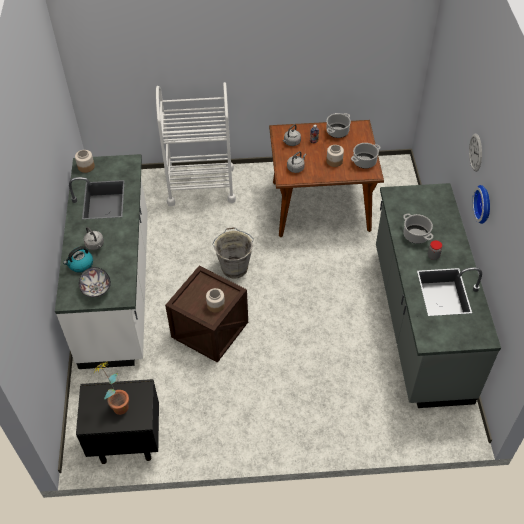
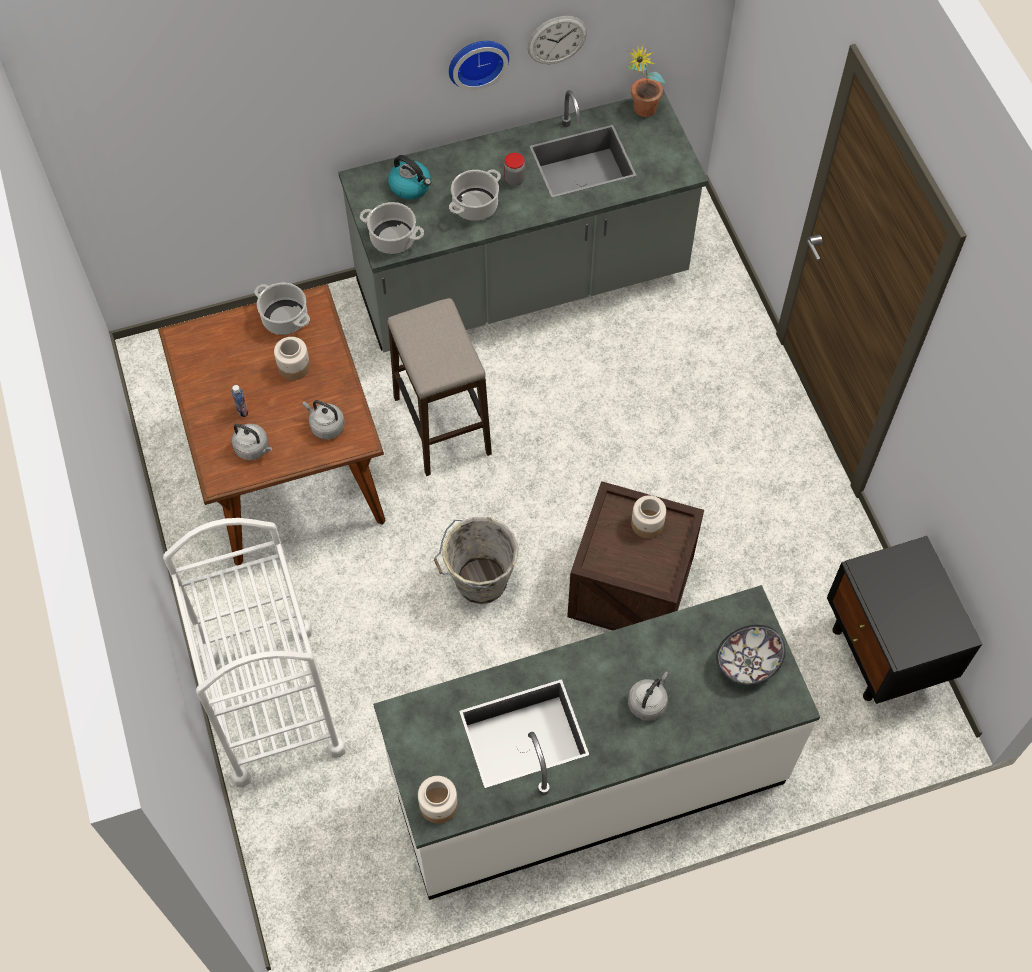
camera: 105 degrees left, 10 degrees up
(80, 265) = (703, 711): kettle -> kettle (411, 186)
(117, 404) = (906, 599): potted plant -> potted plant (641, 113)
(330, 269) = (442, 425): none -> stool
(337, 132) = (206, 375): cooking pot -> cooking pot (394, 238)
(475, 152) = (390, 58): wall clock -> wall clock (557, 40)

